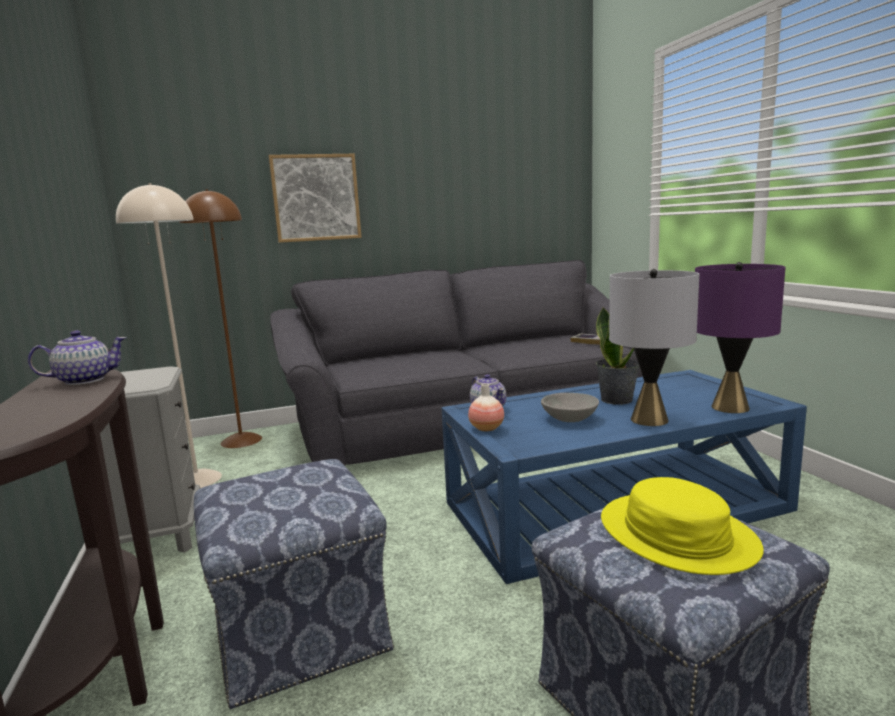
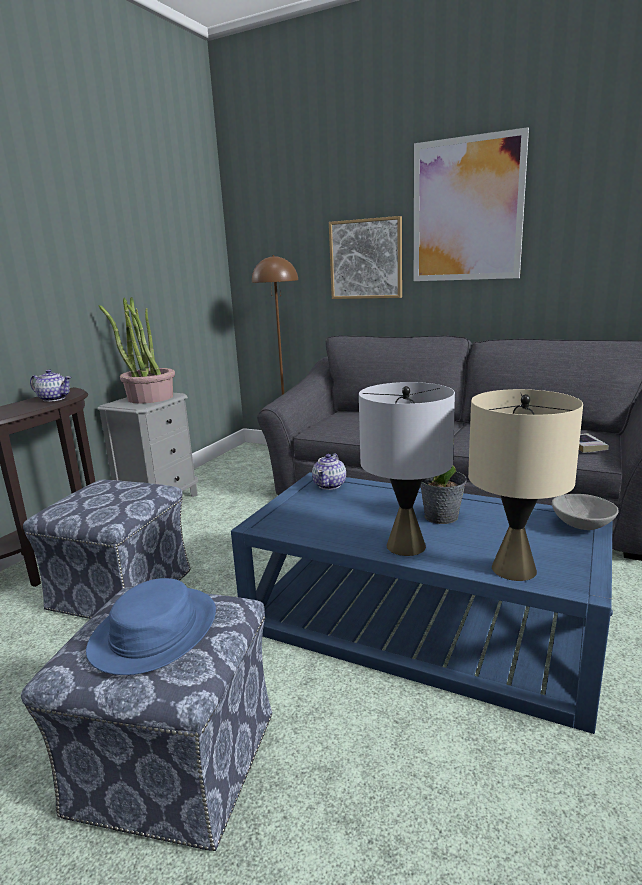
camera: 45 degrees right, 5 degrees up
(132, 378) = (150, 398): none -> potted plant
(196, 480) = (225, 475): beige floor lamp -> none
(418, 153) = (467, 210): none -> picture
(486, 428) = (286, 501): vase -> none
(569, 419) = (357, 518): grey bowl -> grey bowl (582, 524)
(676, 534) = (154, 630): yellow hat -> blue hat
(730, 407) = (514, 569): purple table lamp -> beige table lamp

